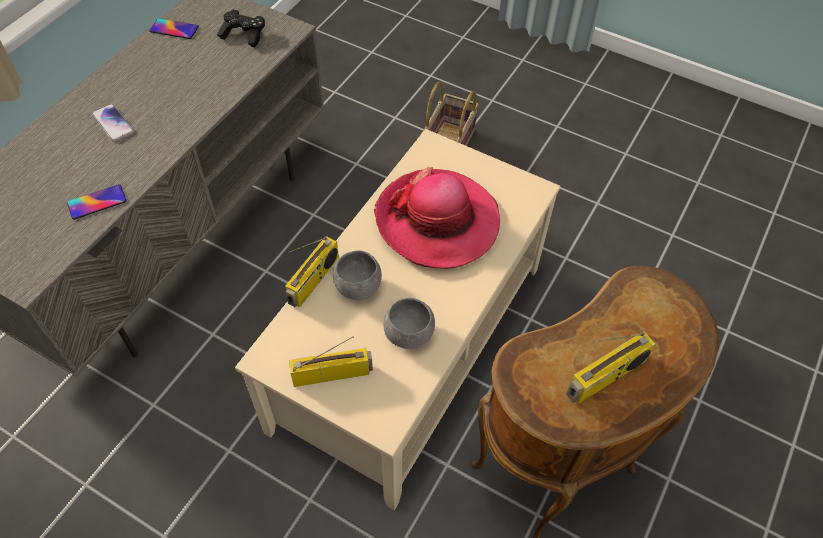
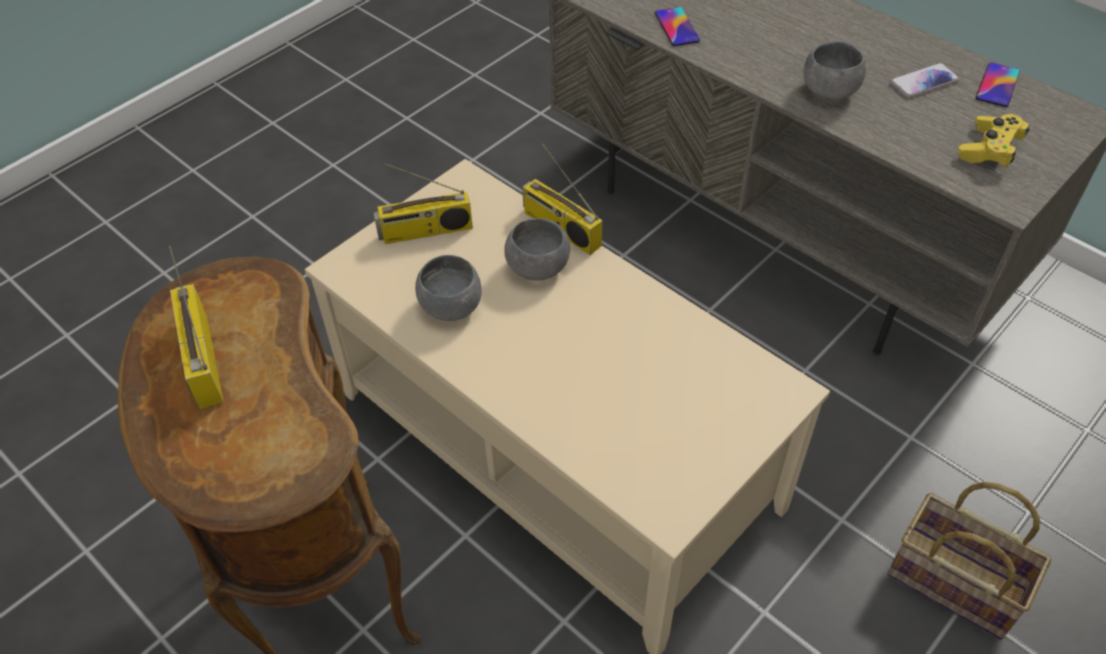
camera: 105 degrees right, 5 degrees down
(113, 123) = (804, 36): phone -> phone (924, 81)
(185, 107) = (829, 91): none -> grey bowl
(243, 35) = (989, 150): black game controller -> yellow game controller
(332, 373) = (425, 232): radio -> radio turned 75 degrees clockwise
(437, 221) = (629, 369): hat -> none

